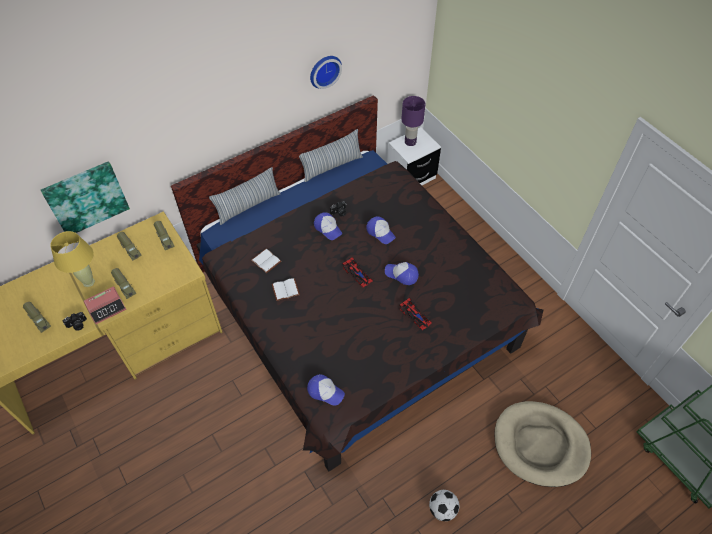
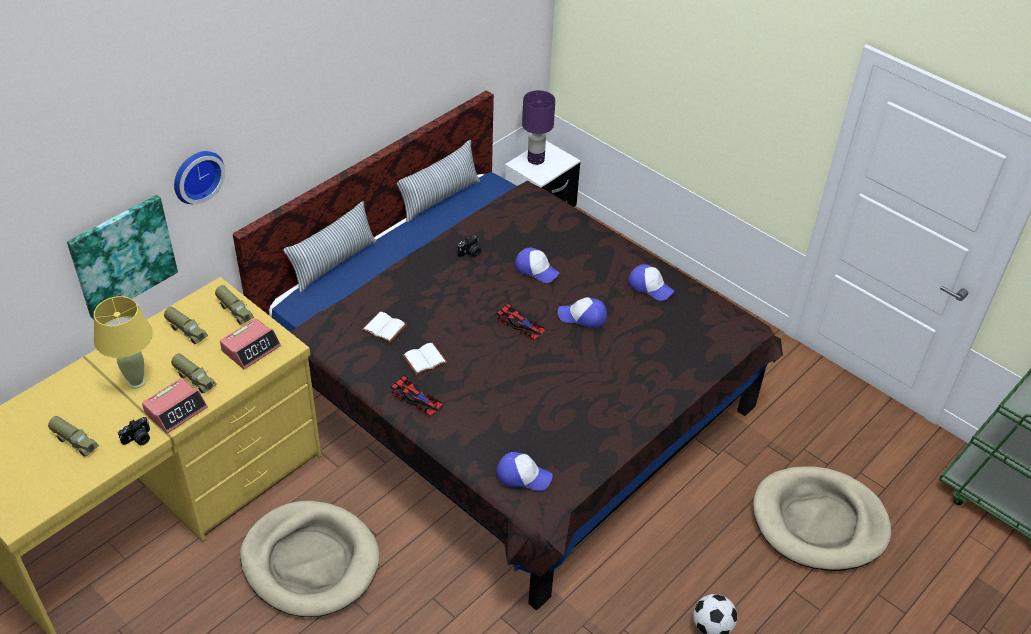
camera: 15 degrees left, 10 degrees down
(167, 269) = (251, 348): none -> alarm clock
(196, 406) = (310, 561): none -> beige dog bed
(324, 70) = (426, 54): wall clock -> wall clock (196, 175)
(328, 228) = (460, 274): cap -> cap (650, 286)
(415, 315) = (617, 363): toy car -> toy car (416, 399)

